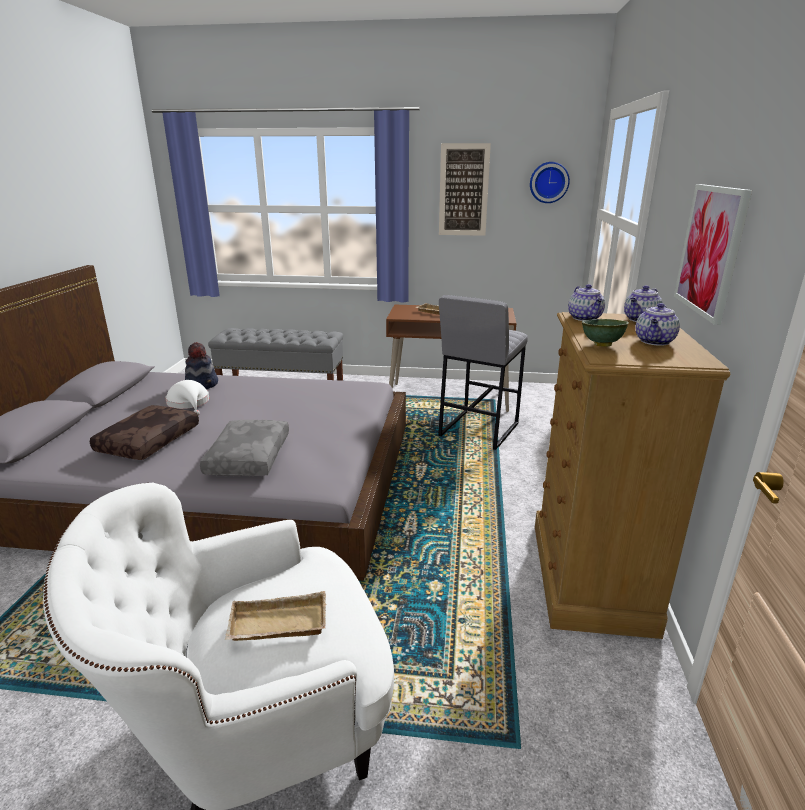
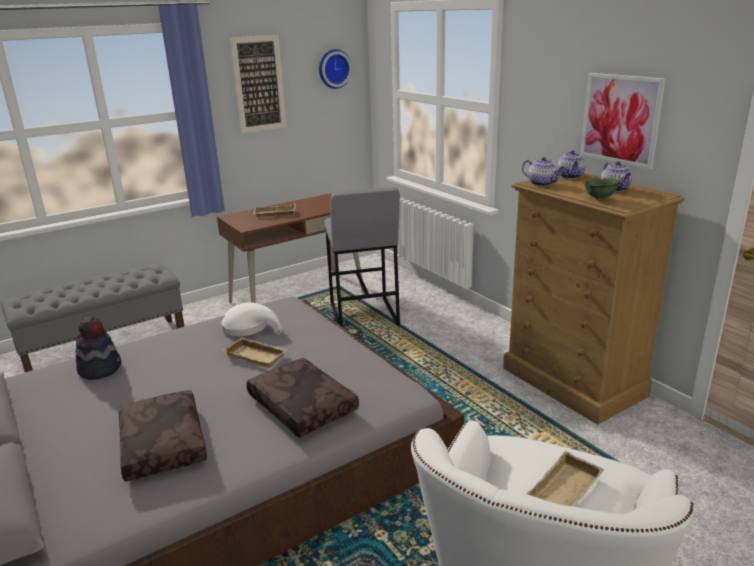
camera: 40 degrees left, 0 degrees up
(189, 403) = (128, 391): white hat -> white hat (249, 328)
(247, 457) = (300, 406): grey pillow -> brown pillow
(288, 413) = (257, 356): none -> beige tray

